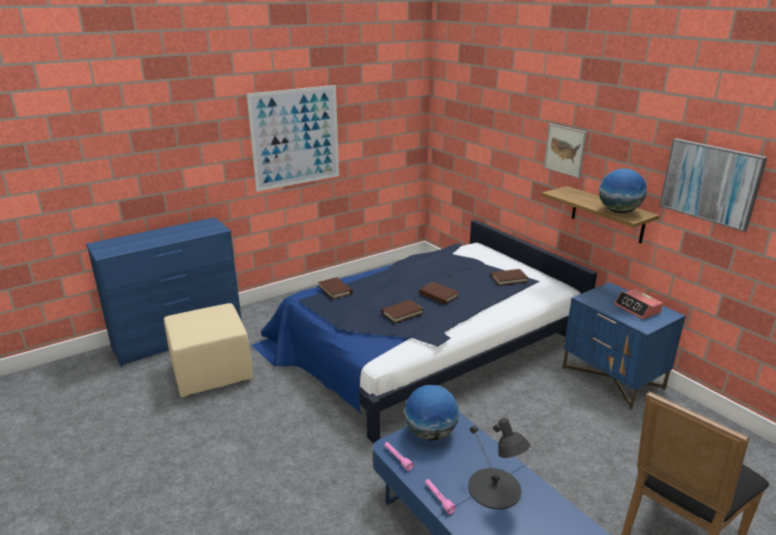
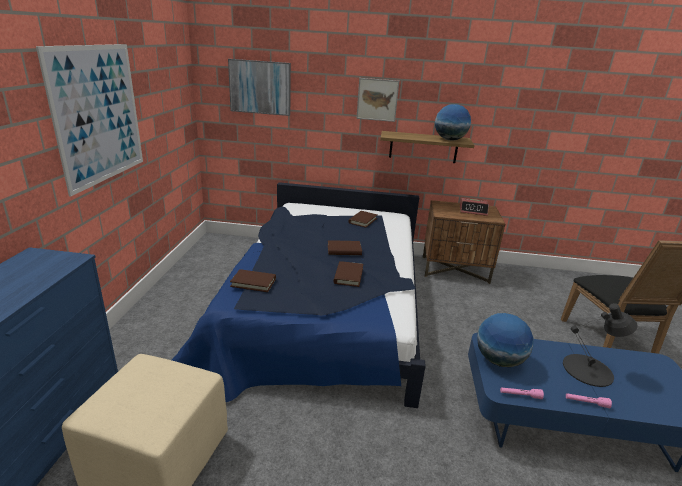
camera: 50 degrees left, 0 degrees up
(613, 378) = (455, 270): blue nightstand -> brown nightstand
(710, 183) = (509, 106): picture -> picture (260, 87)

